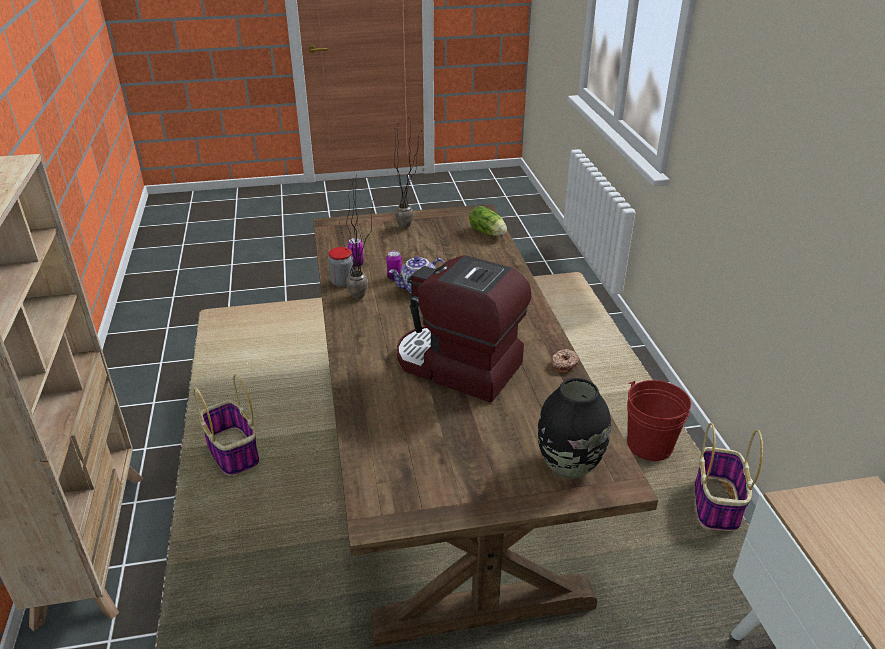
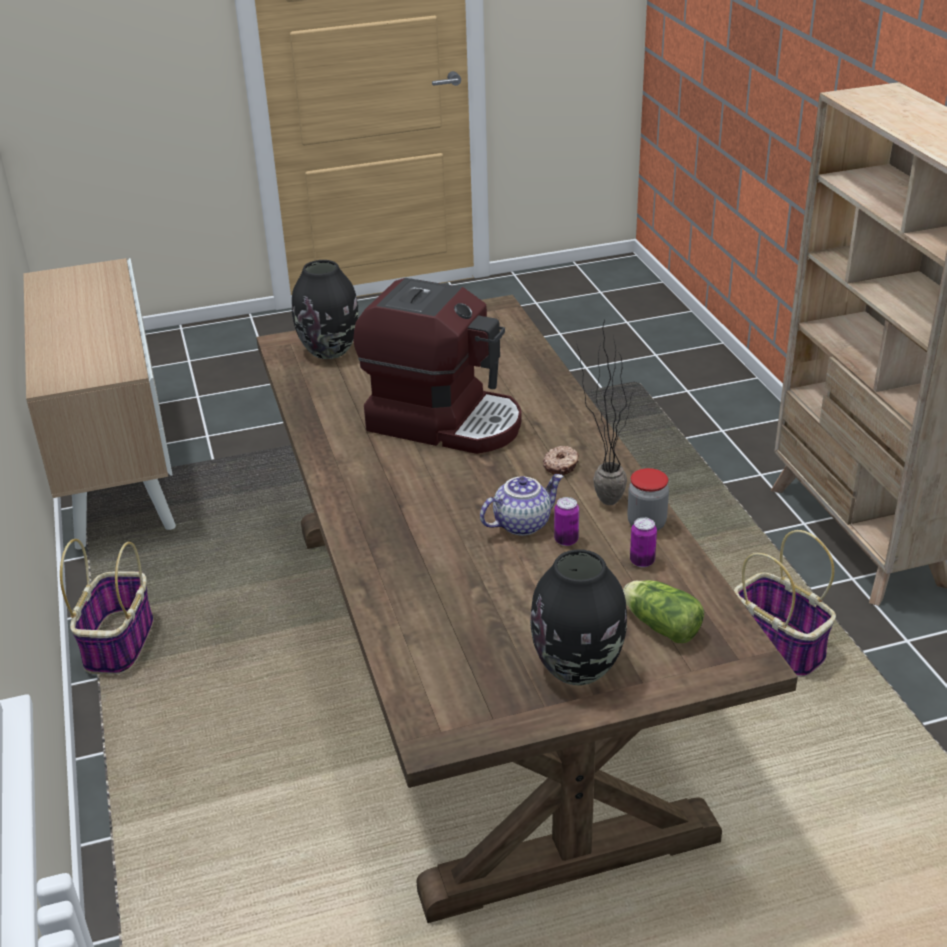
camera: 175 degrees right, 0 degrees up
(410, 227) = (578, 667): potted plant -> black vase
(488, 233) = (413, 664): lettuce -> lettuce (659, 625)
(564, 364) = (314, 434): donut -> donut (561, 466)
(649, 446) = (173, 714): red bucket -> none

